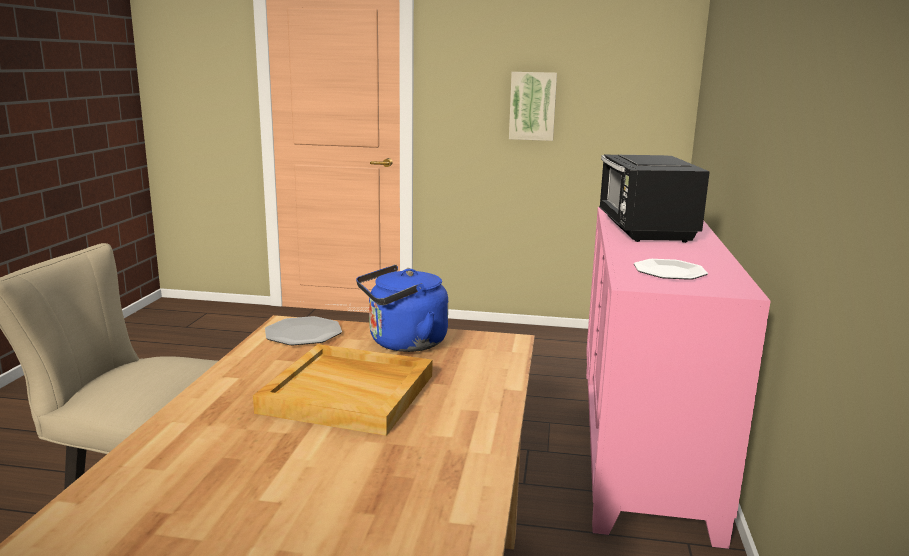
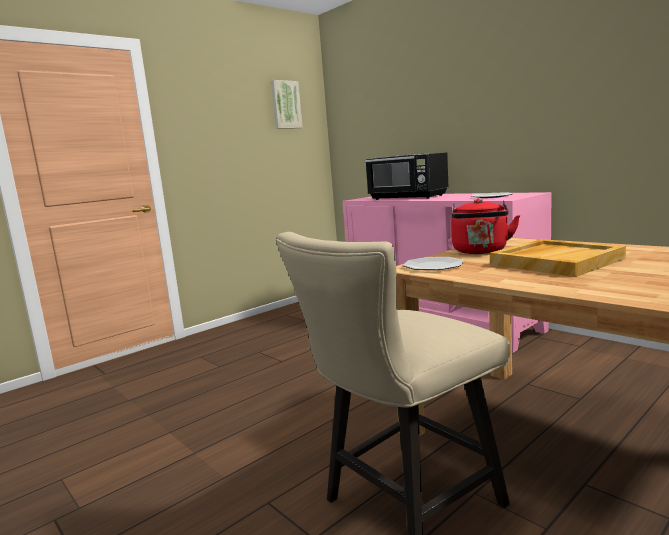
camera: 50 degrees left, 5 degrees down
(403, 343) = (480, 252): blue kettle -> red kettle
(532, 106) = (244, 150): picture -> picture (285, 105)

